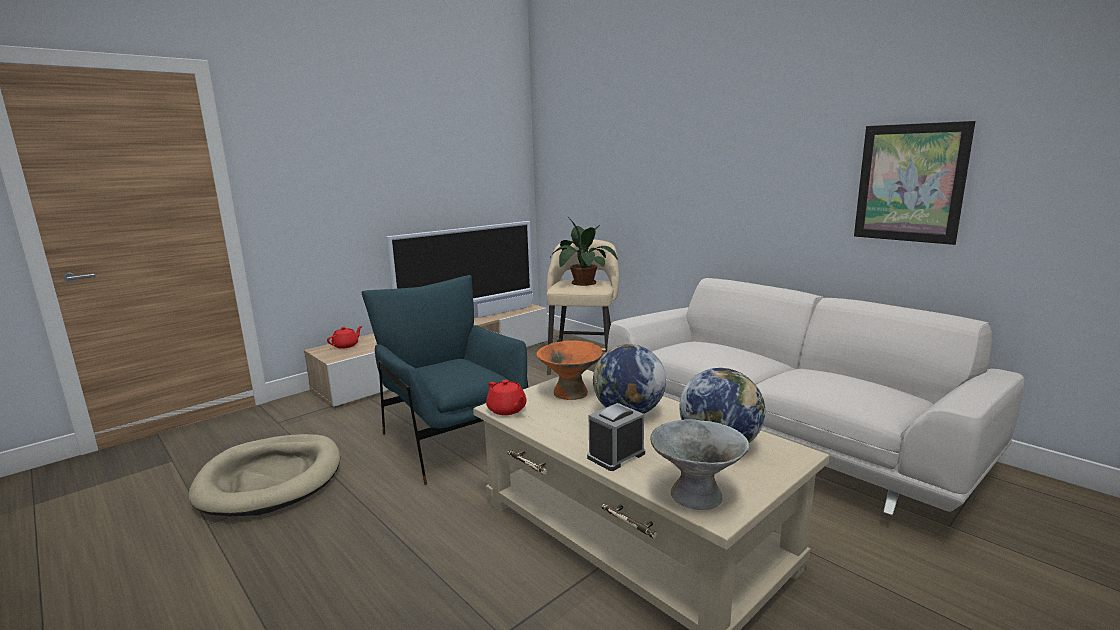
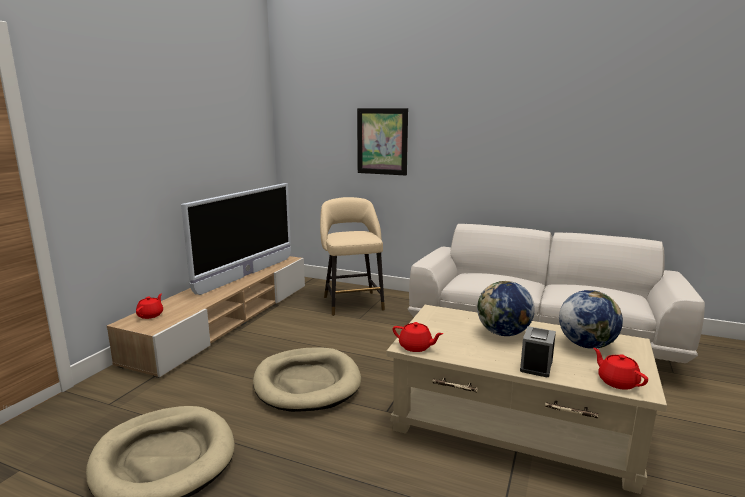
camera: 25 degrees left, 0 degrees up
(454, 438) = (307, 383): blue armchair -> beige dog bed
(570, 393) = (444, 325): orange bowl -> none
(581, 282) = (352, 234): potted plant -> none
(696, 496) = (617, 382): grey bowl -> red teapot
(910, 183) = (605, 153): picture -> picture (382, 141)

